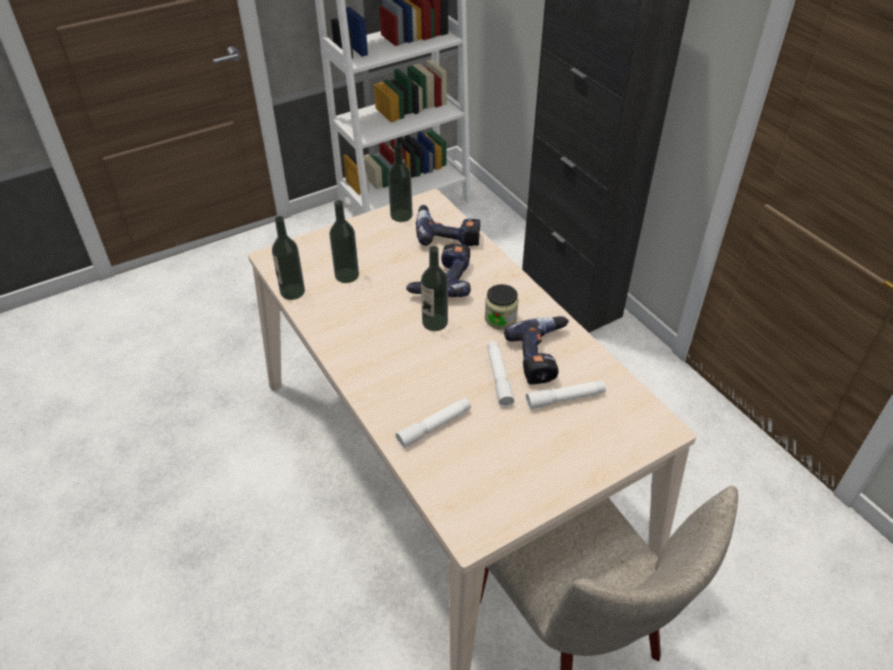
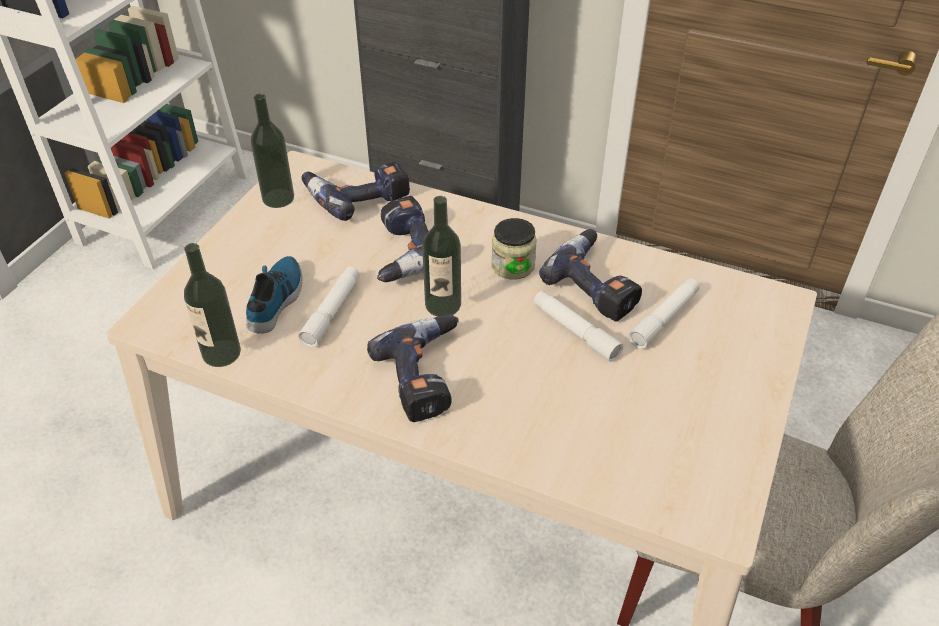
camera: 35 degrees left, 0 degrees up
(347, 275) = (277, 299): bottle -> shoe
(386, 359) = (427, 376): none -> power drill
(434, 426) = (561, 425): white flashlight -> white flashlight (332, 311)

